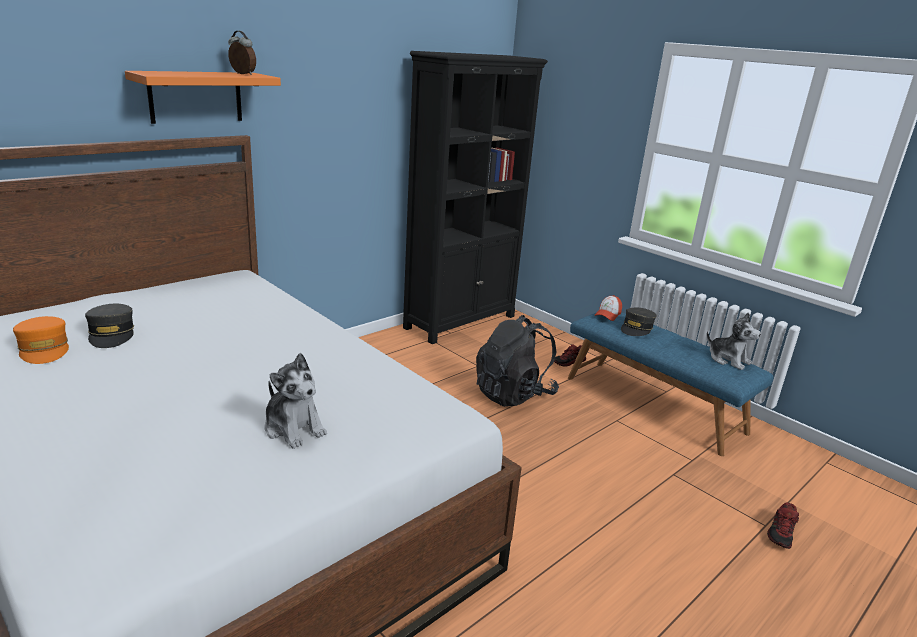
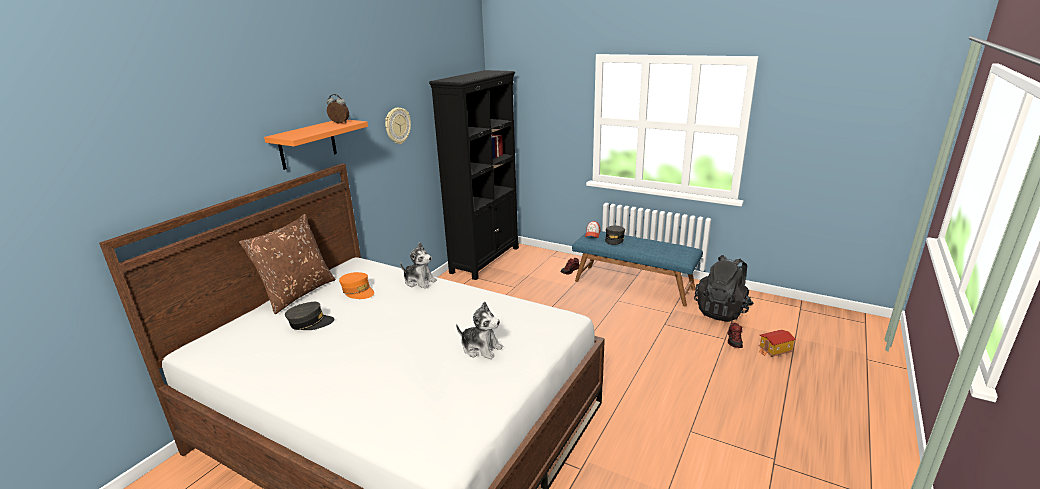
camera: 15 degrees left, 0 degrees up
(44, 349) = (275, 343): orange cap -> orange cap (358, 291)
(111, 334) = (310, 323): grey cap -> grey cap turned 60 degrees counterclockwise
(135, 295) = (297, 293): none -> brown pillow
(349, 104) = (397, 125): none -> wall clock
(513, 394) = (547, 300): black backpack -> black backpack (722, 311)
(728, 360) = (675, 247): plush toy -> plush toy (419, 281)
(849, 571) = (775, 351): none -> toy house

